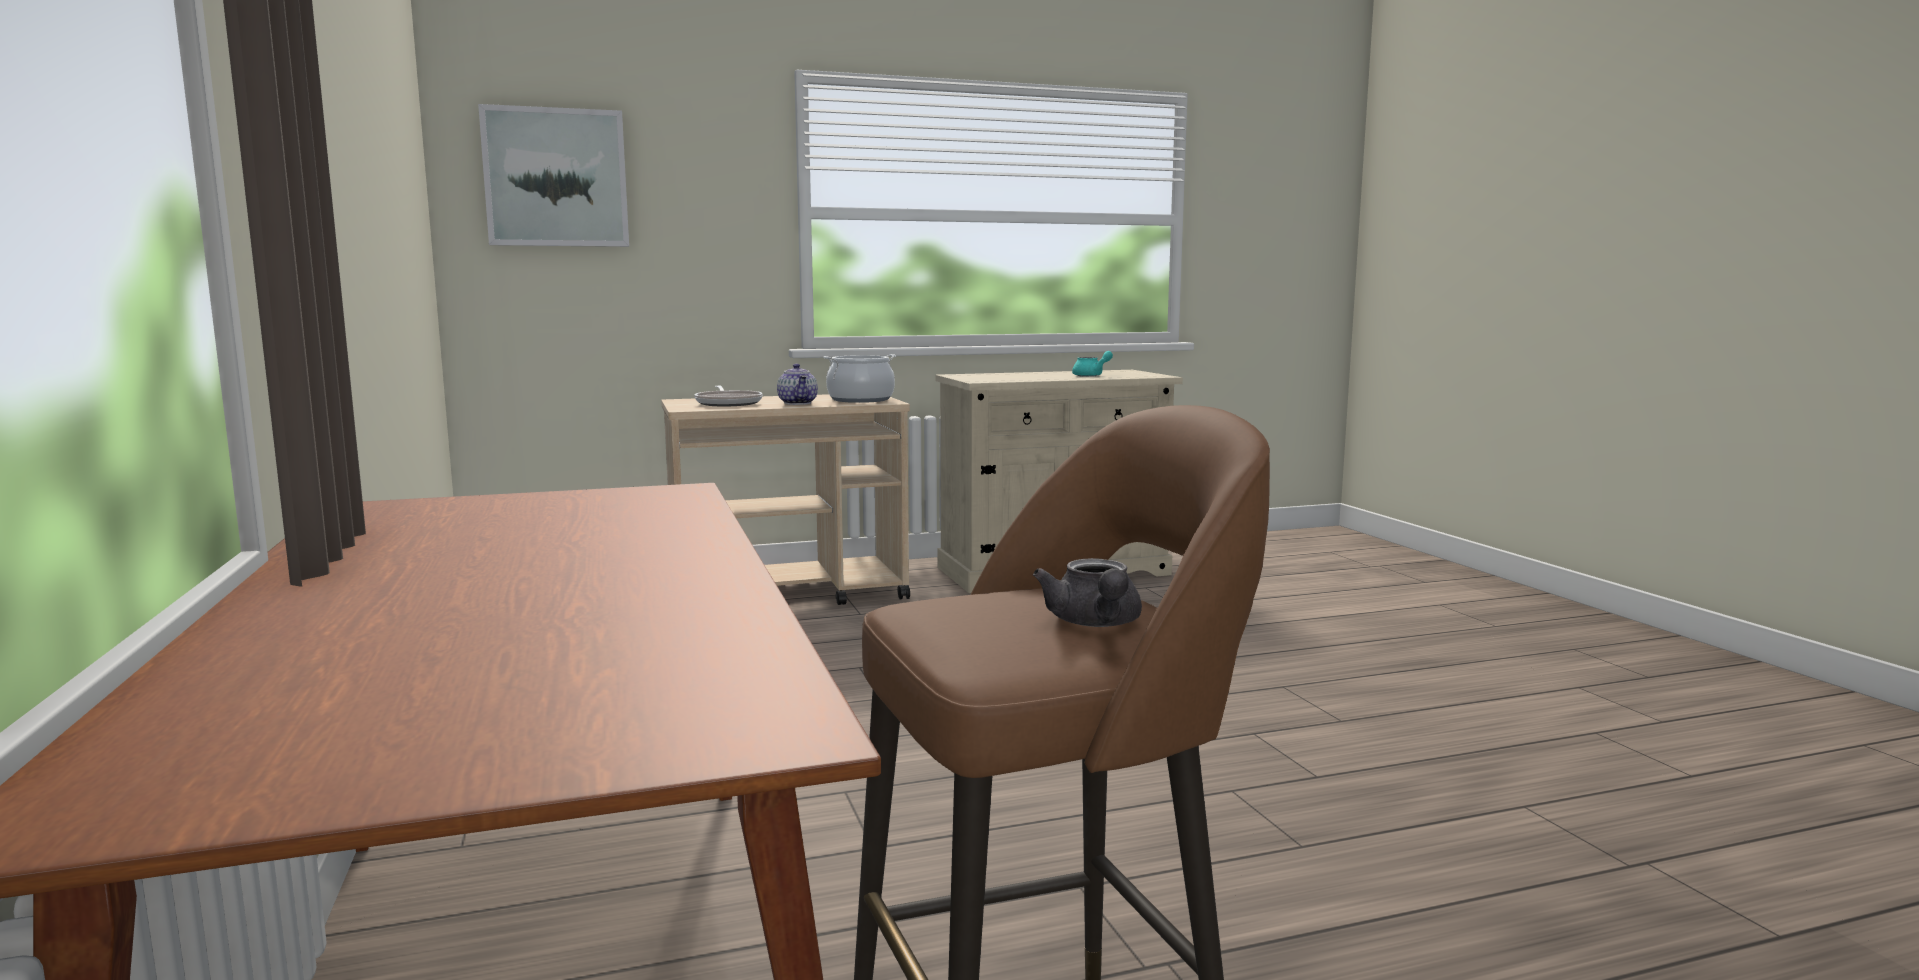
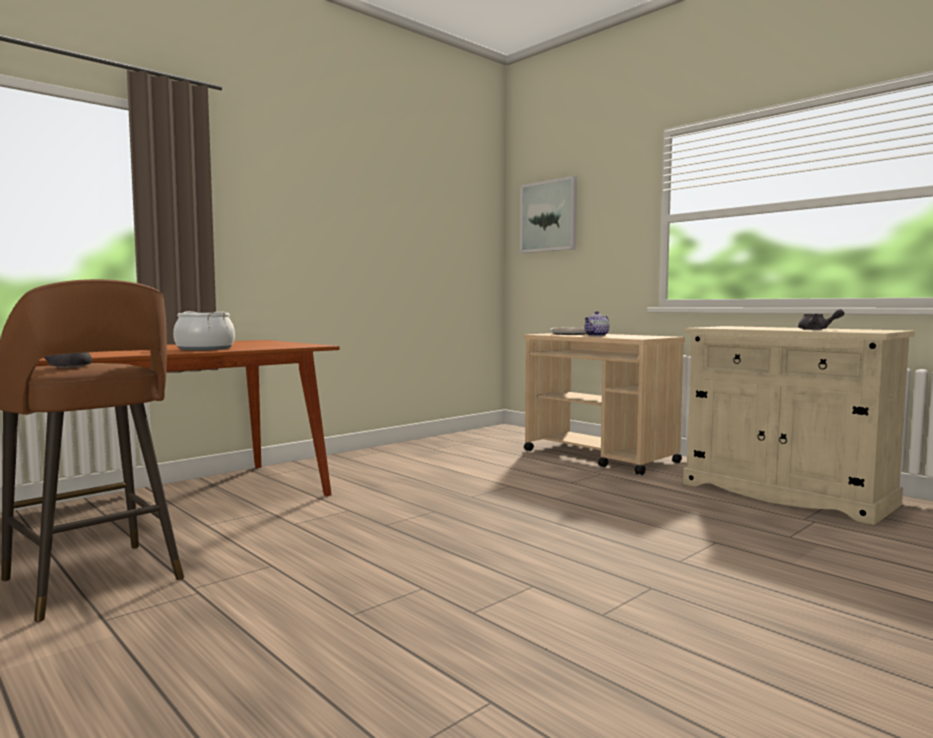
camera: 65 degrees right, 5 degrees down
(860, 400) = (638, 337): cooking pot -> cooking pot (205, 348)
(1092, 375) = (817, 329): turquoise teapot -> grey teapot

